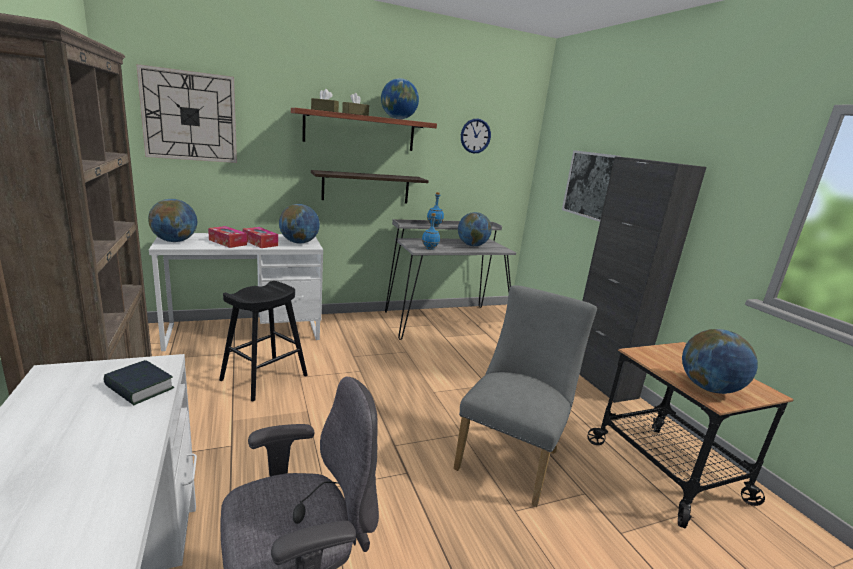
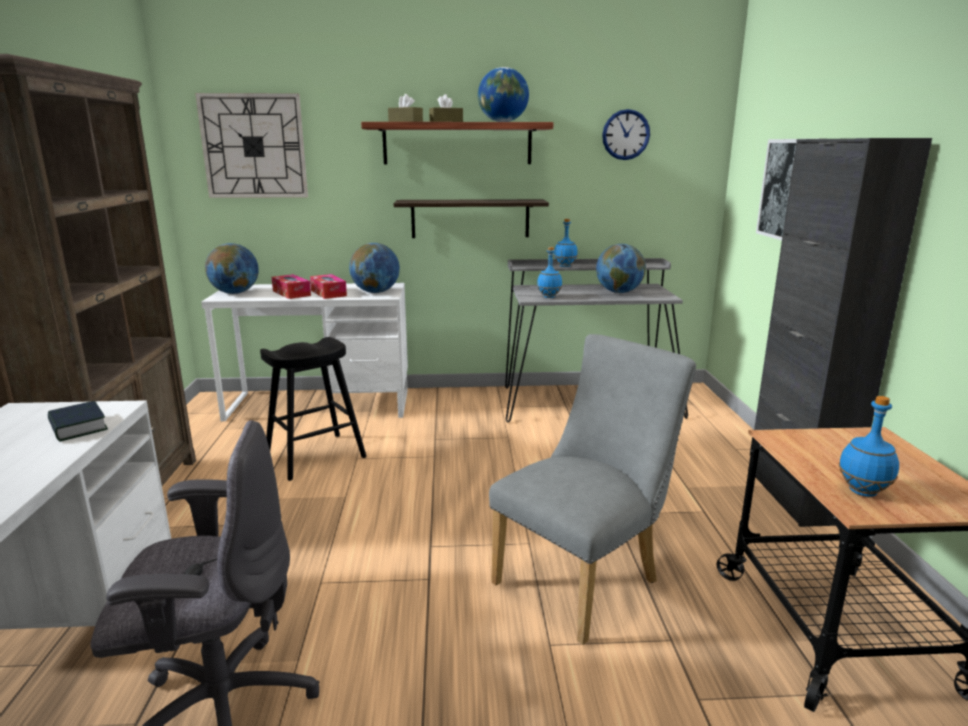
camera: 20 degrees right, 0 degrees up
(709, 388) = (862, 491): globe -> blue bottle

